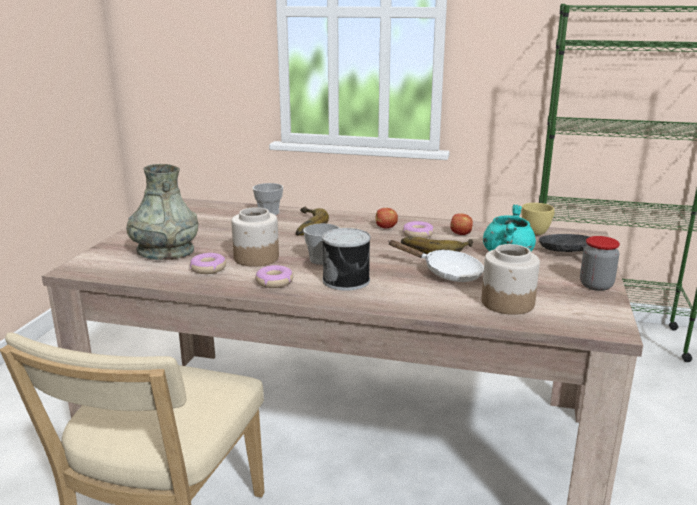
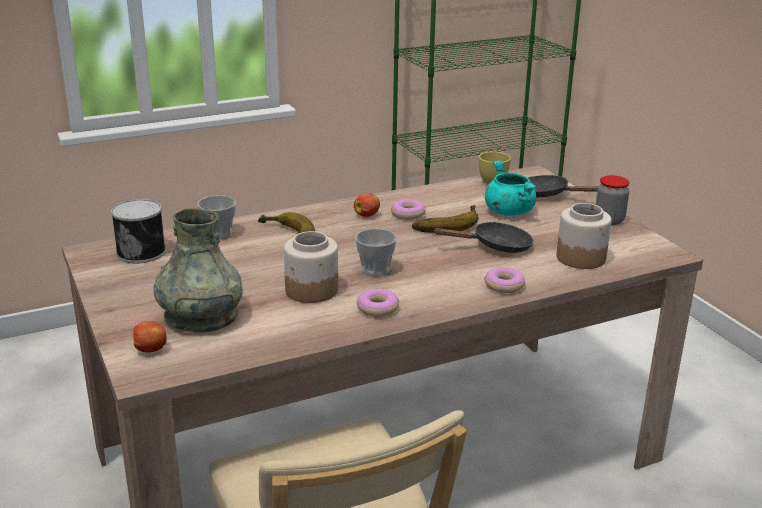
camera: 40 degrees left, 5 degrees up
(208, 268) = (288, 319): donut -> donut (504, 285)
(347, 280) = (434, 282): can -> can (142, 252)
(446, 273) = (496, 246): white frying pan -> black frying pan
(461, 234) = (441, 202): apple -> apple (151, 349)

